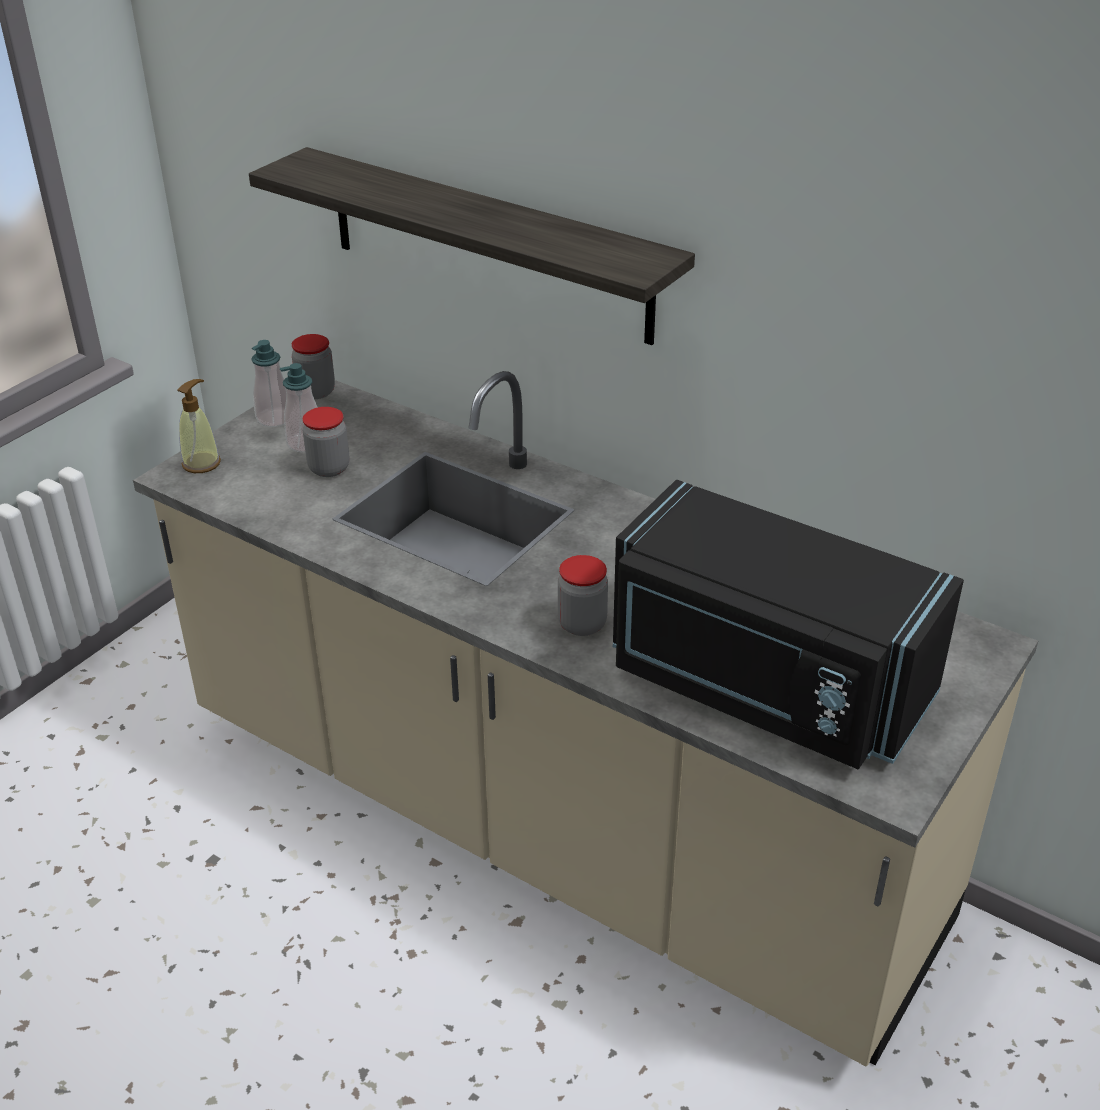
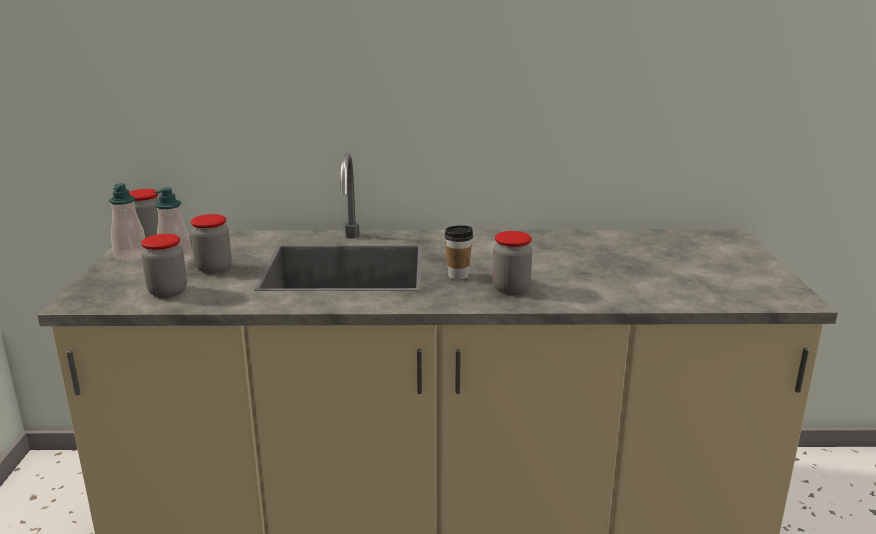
camera: 35 degrees left, 15 degrees down
(201, 463) = (95, 291): soap dispenser -> none
(257, 490) = (167, 291): none -> jar
(487, 245) = (302, 70): shelf -> none
(551, 579) = (458, 275): none -> cup
(764, 686) = (657, 282): black microwave -> none

